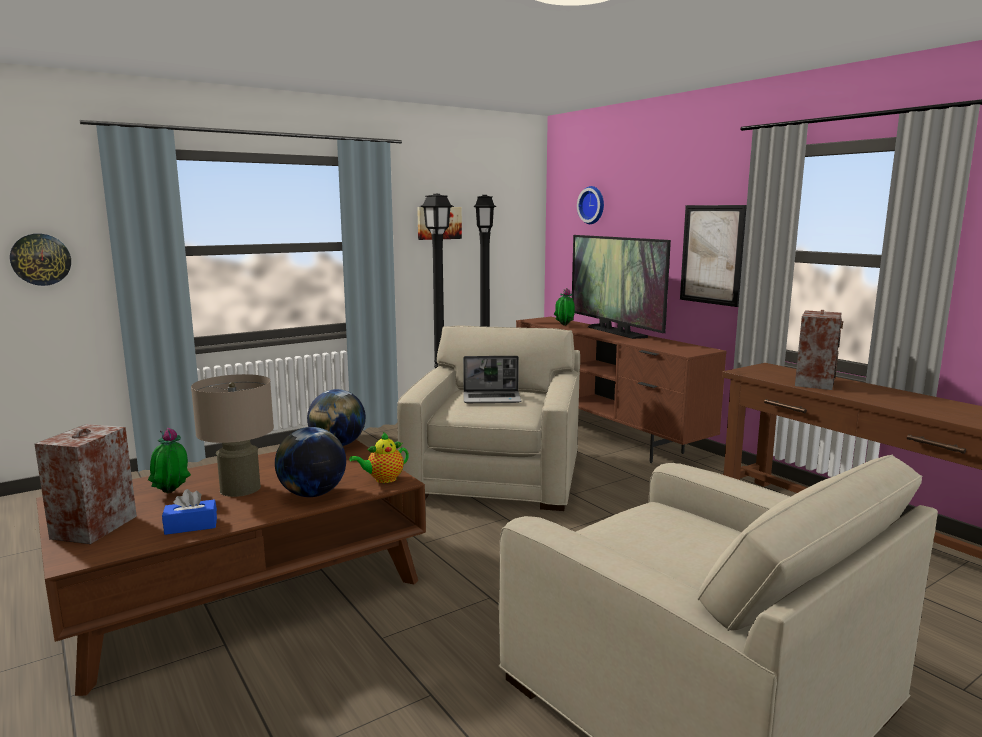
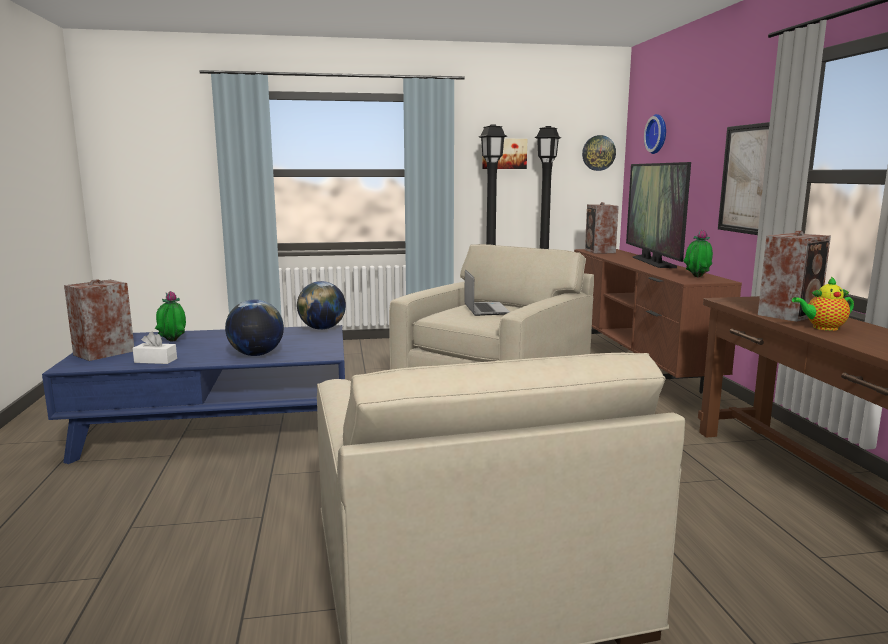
camera: 25 degrees right, 0 degrees up
(41, 259) = (173, 176): wall clock -> wall clock (598, 153)
(191, 526) = (155, 360): blue tissue box -> white tissue box
(240, 489) = (217, 345): beige table lamp -> none
(245, 588) = (220, 425): brown coffee table -> blue coffee table
(383, 479) = (318, 353): teapot -> teapot (822, 328)
(492, 398) = (485, 310): laptop -> laptop turned 120 degrees counterclockwise
(545, 321) = (599, 251): none -> speaker
(564, 326) = (611, 255): potted plant -> potted plant (696, 277)

